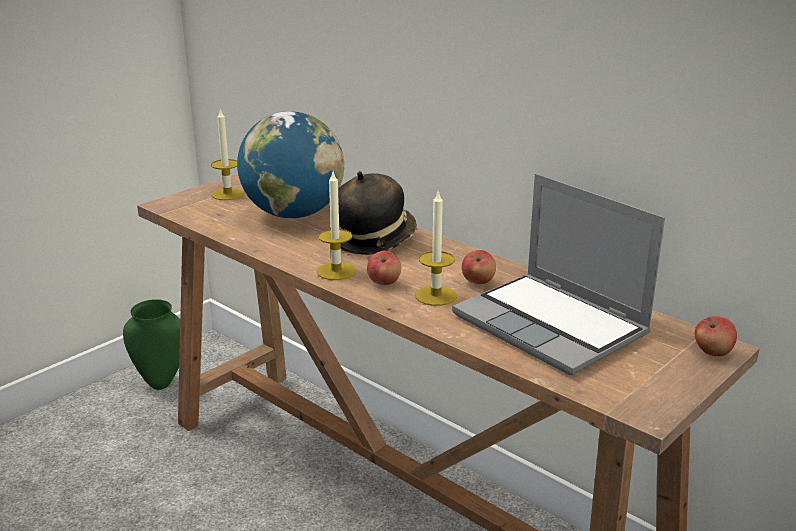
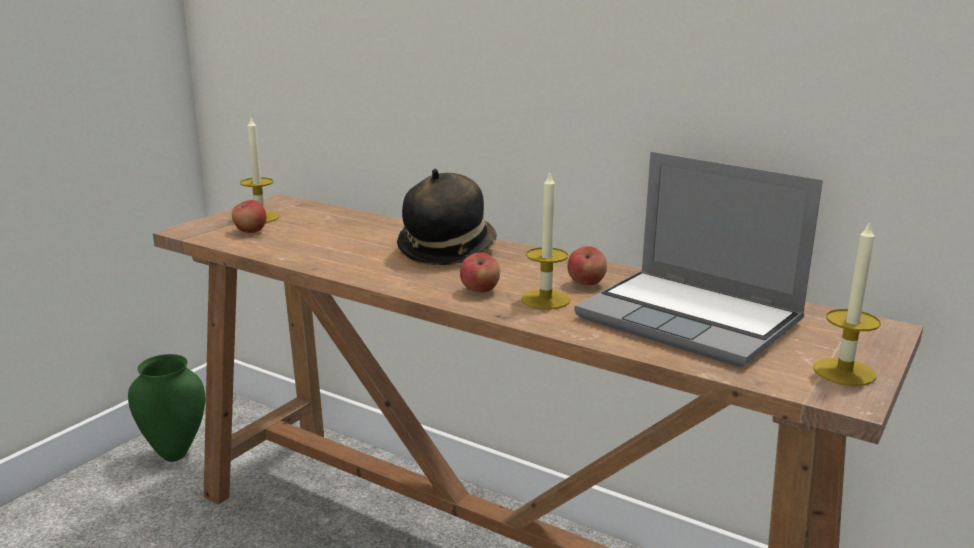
camera: 10 degrees left, 5 degrees down
(293, 214) = (345, 232): globe -> none
(336, 271) = (418, 283): candle -> candle (844, 372)
(712, 352) = (879, 333): apple -> apple (250, 231)

